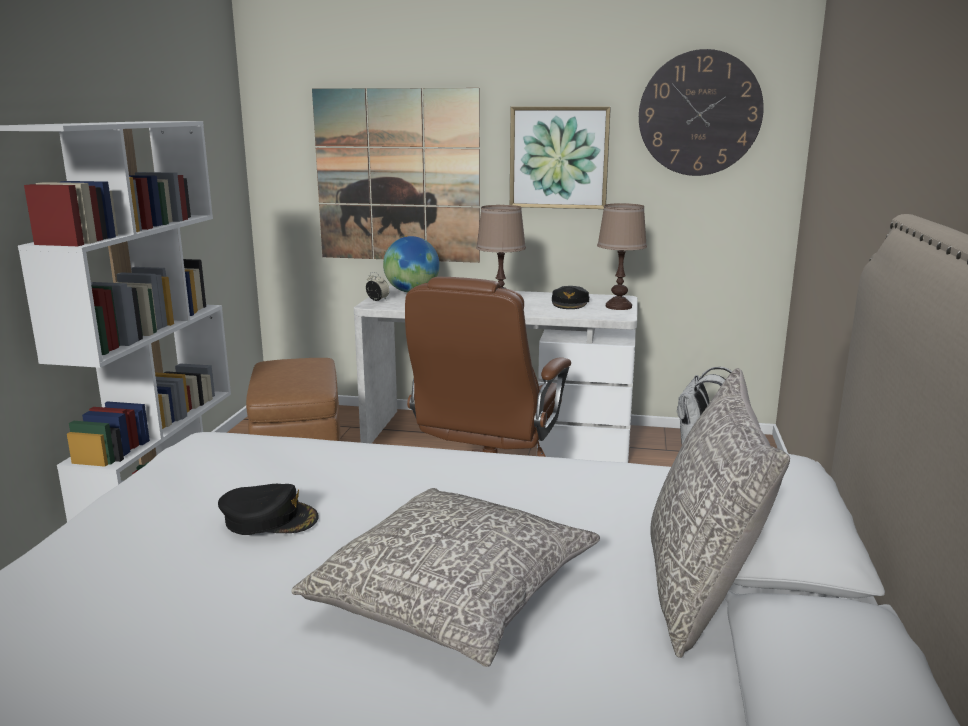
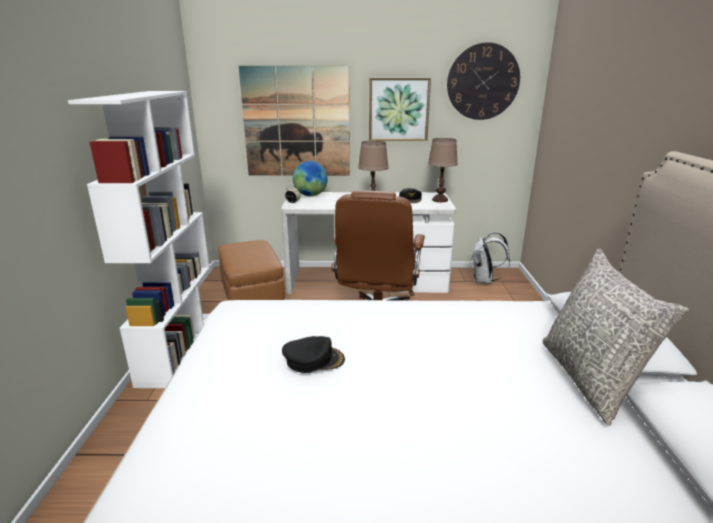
camera: 10 degrees left, 5 degrees up
(454, 597) = (457, 401): grey pillow -> none

